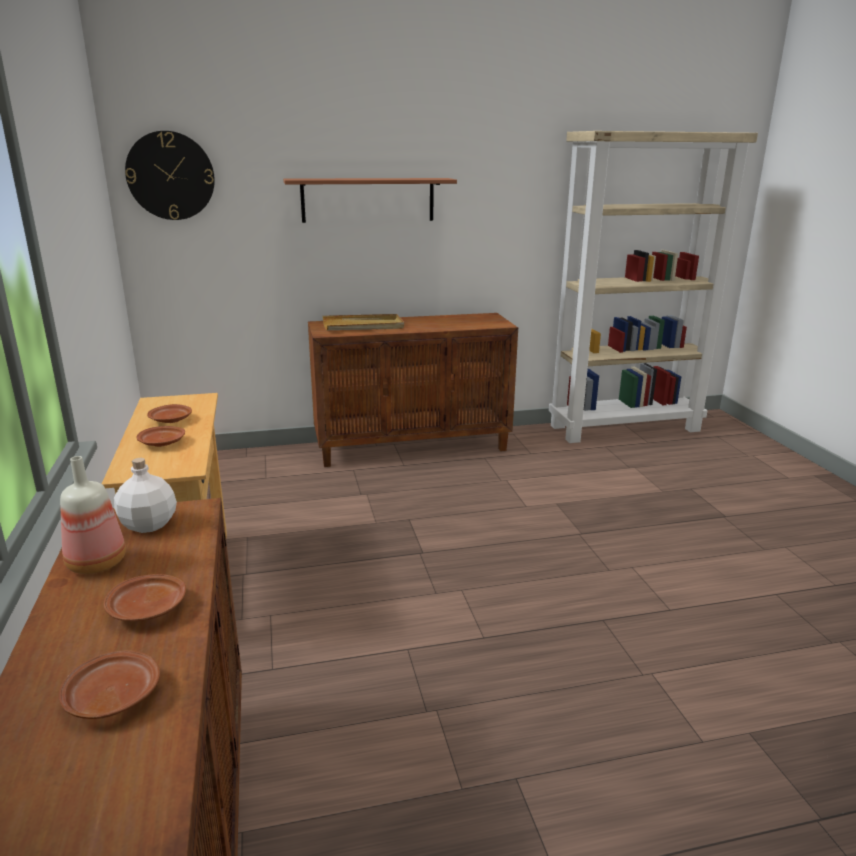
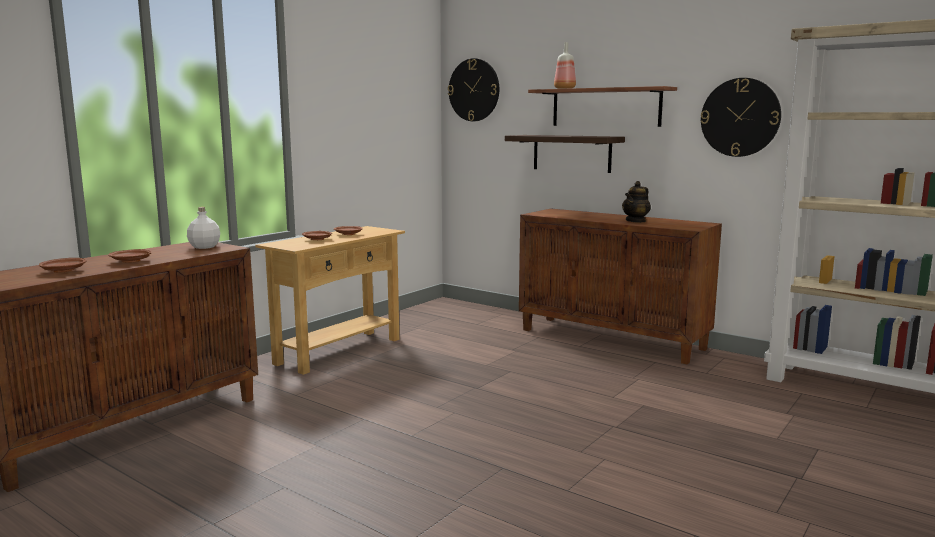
camera: 50 degrees right, 10 degrees down
(95, 563) = (159, 250): bottle -> bottle (564, 88)
(329, 254) = (571, 153): none -> shelf
(363, 326) = (576, 214): beige tray -> none
(437, 324) = (636, 221): none -> teapot
(509, 209) = (740, 117): none -> wall clock

